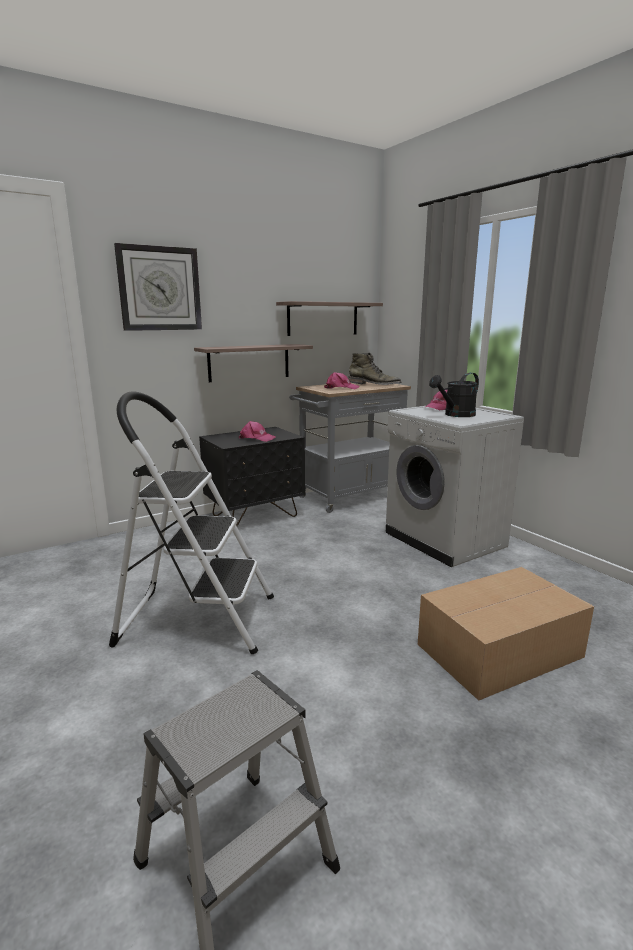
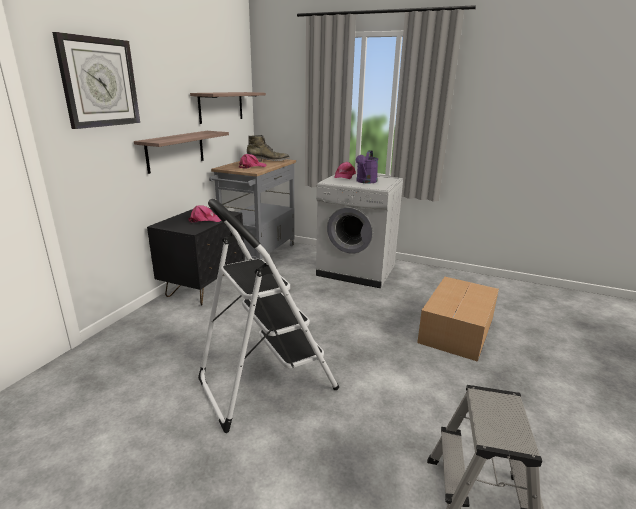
camera: 35 degrees left, 5 degrees up
(455, 415) = (365, 182): black watering can -> purple watering can

